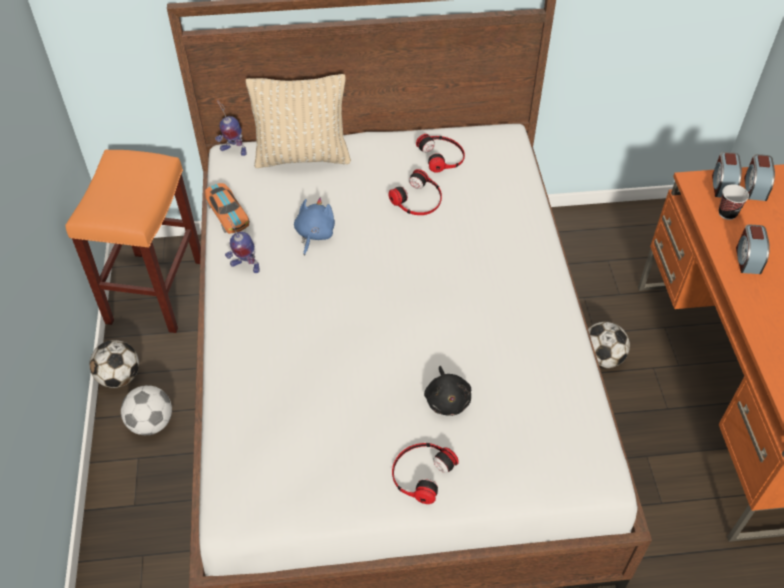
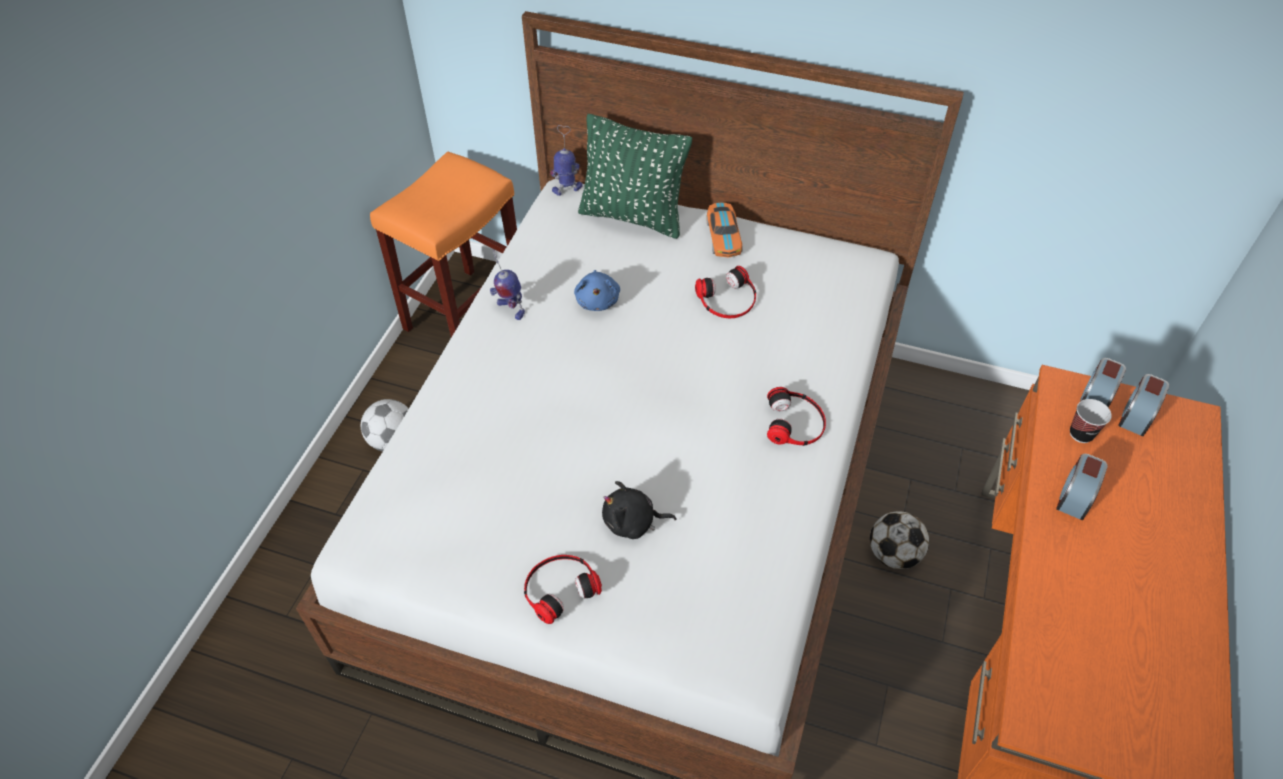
camera: 25 degrees right, 0 degrees up
(119, 377) = (388, 385): football -> none
(227, 213) = (524, 251): toy car -> toy car (723, 236)
(233, 150) = (568, 189): toy robot -> toy robot turned 120 degrees clockwise
(302, 157) = (633, 216): beige pillow -> green pillow
(314, 234) = (597, 300): blue plush toy -> blue plush toy turned 135 degrees clockwise
(442, 156) = (782, 261): headphones -> headphones (795, 423)
(447, 399) = (633, 522): black plush toy -> black plush toy turned 75 degrees clockwise

